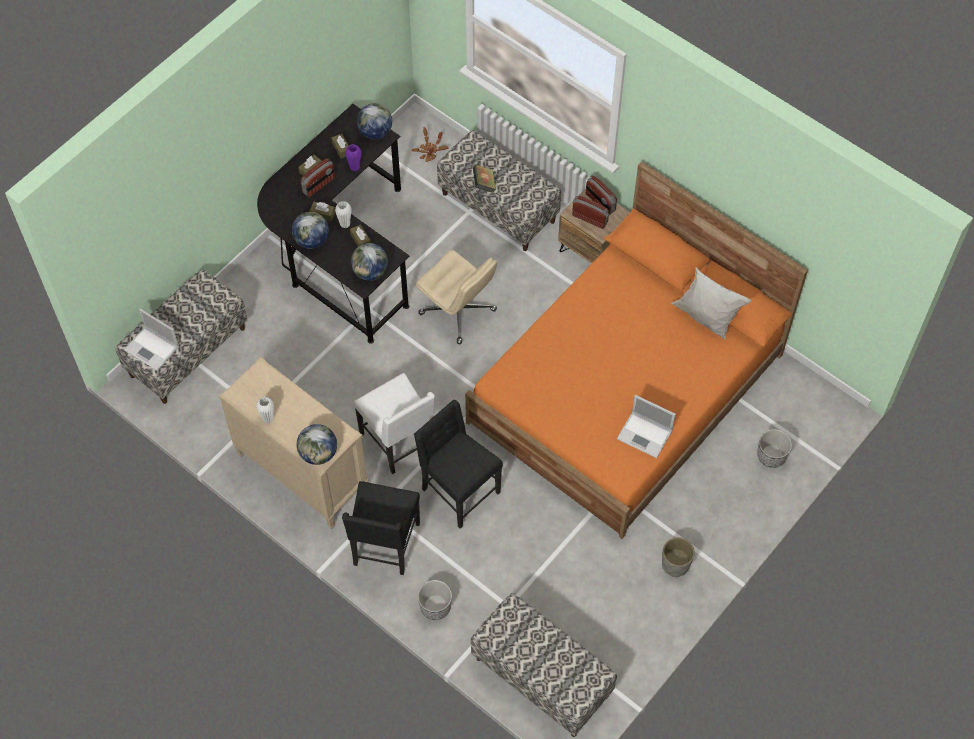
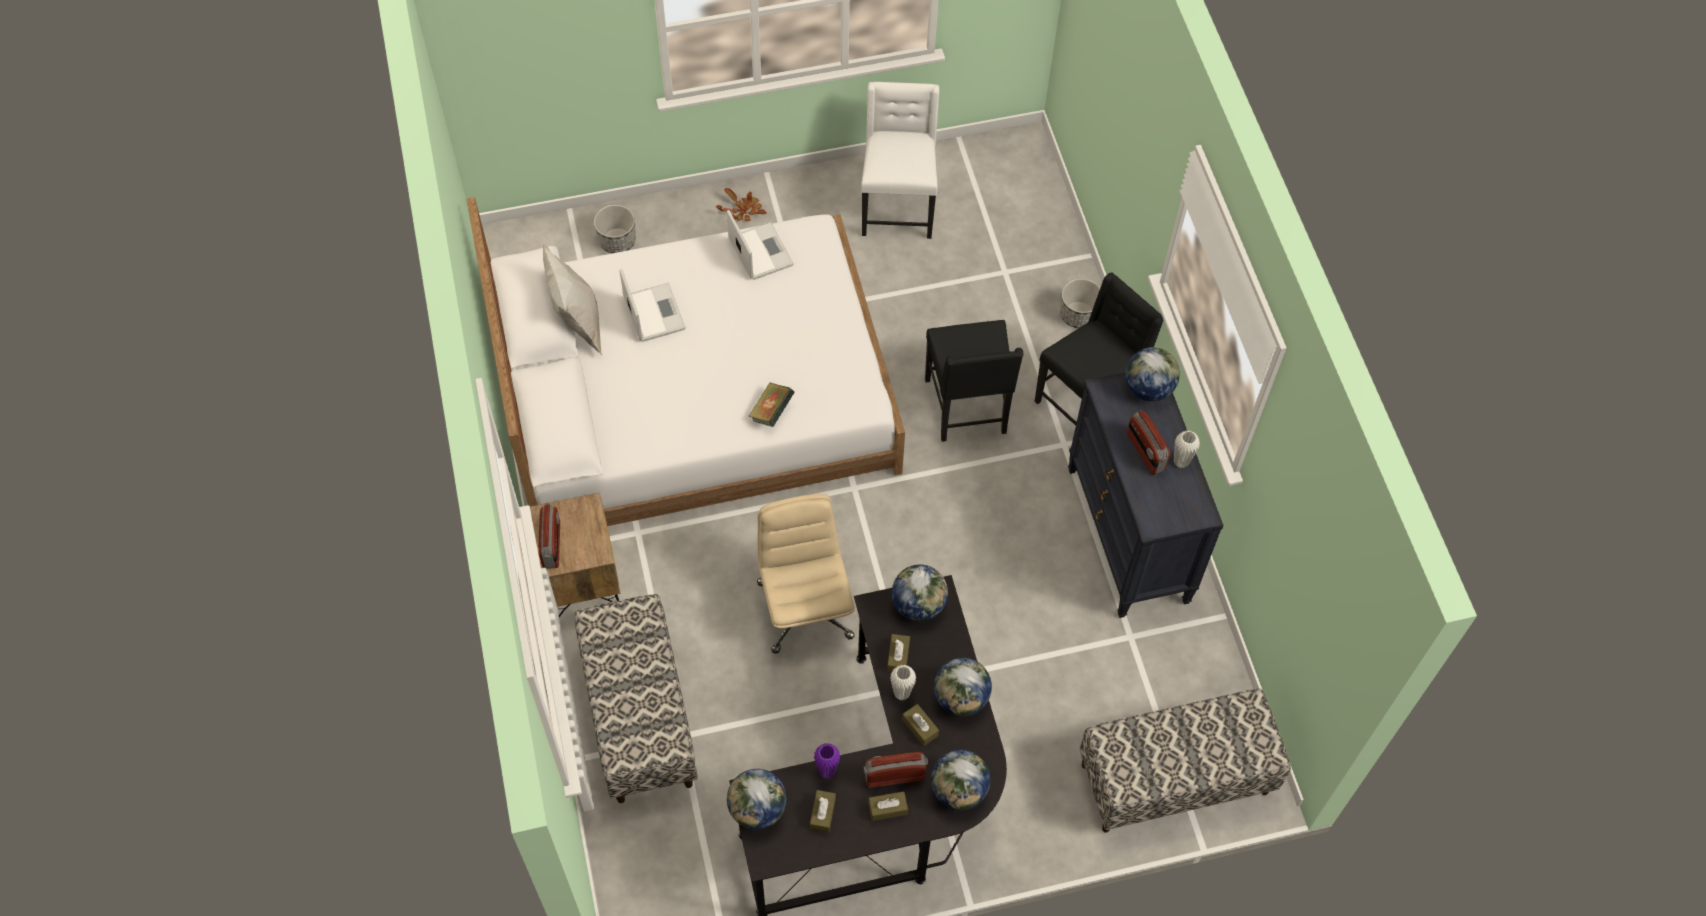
camera: 145 degrees left, 0 degrees up
(152, 348) = (1243, 731): laptop -> laptop (653, 312)
(281, 198) = (959, 790): none -> globe
(301, 473) = (1128, 535): beige dresser -> black dresser
(399, 442) = (993, 500): white chair -> white chair (897, 207)
(429, 151) = (655, 865): potted plant -> potted plant (743, 211)
(484, 184) = (661, 681): book -> book (771, 412)
(541, 677) = (1022, 196): bench -> none
(590, 218) = (584, 532): radio -> radio (1145, 452)
(627, 388) = (695, 397): orange bed -> white bed
(675, 565) = (809, 208): grey planter -> none

